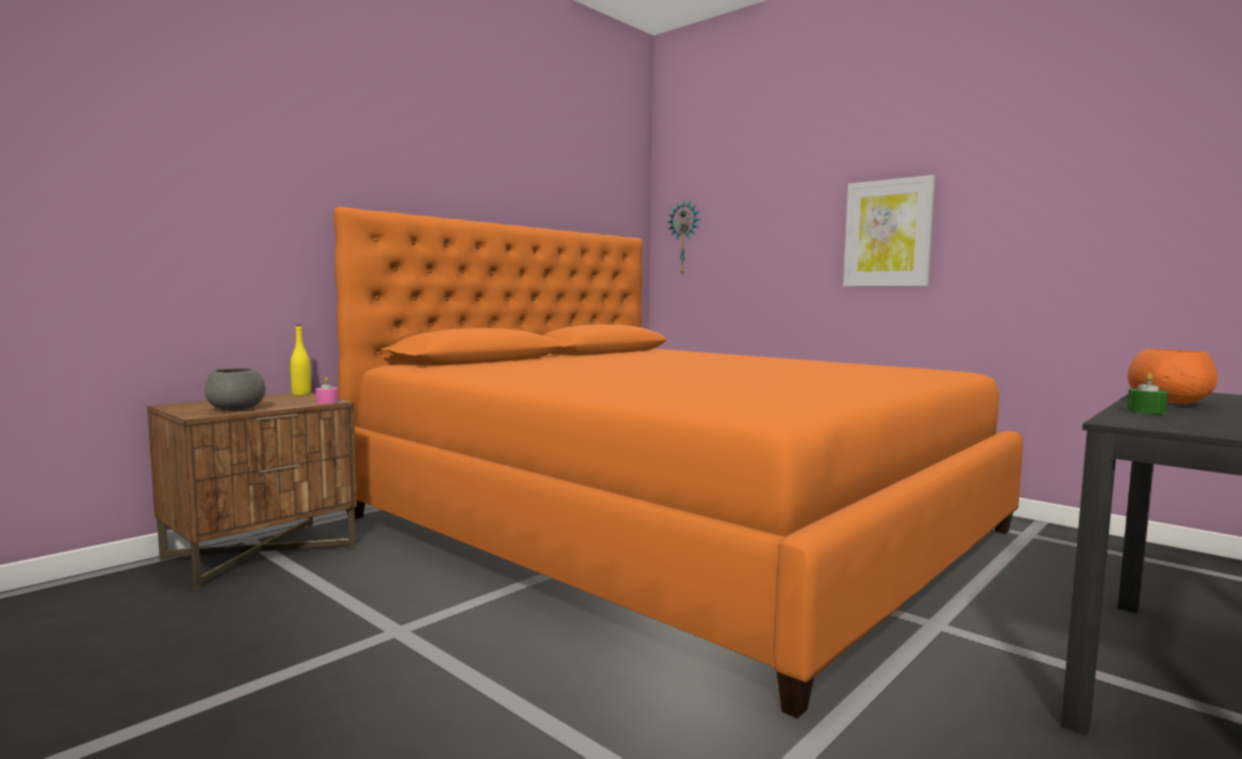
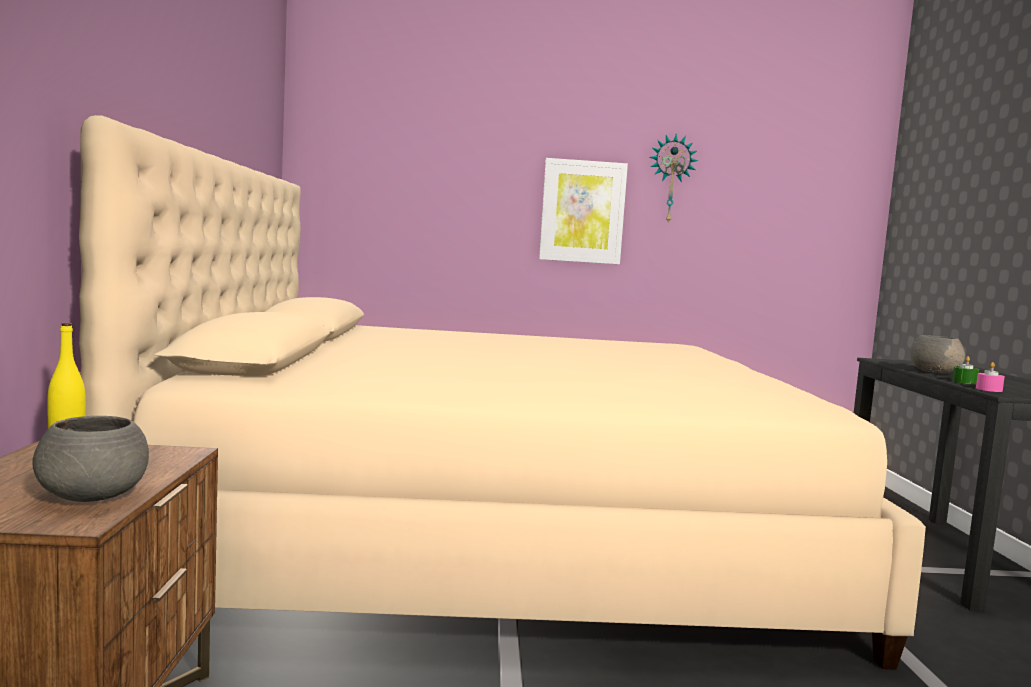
camera: 45 degrees left, 0 degrees up
(327, 402) = (179, 454): pink candle -> pink candle (989, 389)
(672, 523) = (494, 530): orange bed -> beige bed
(685, 238) = (338, 188): wall clock -> wall clock (671, 179)
(1169, 402) = (934, 372): orange bowl -> grey bowl

